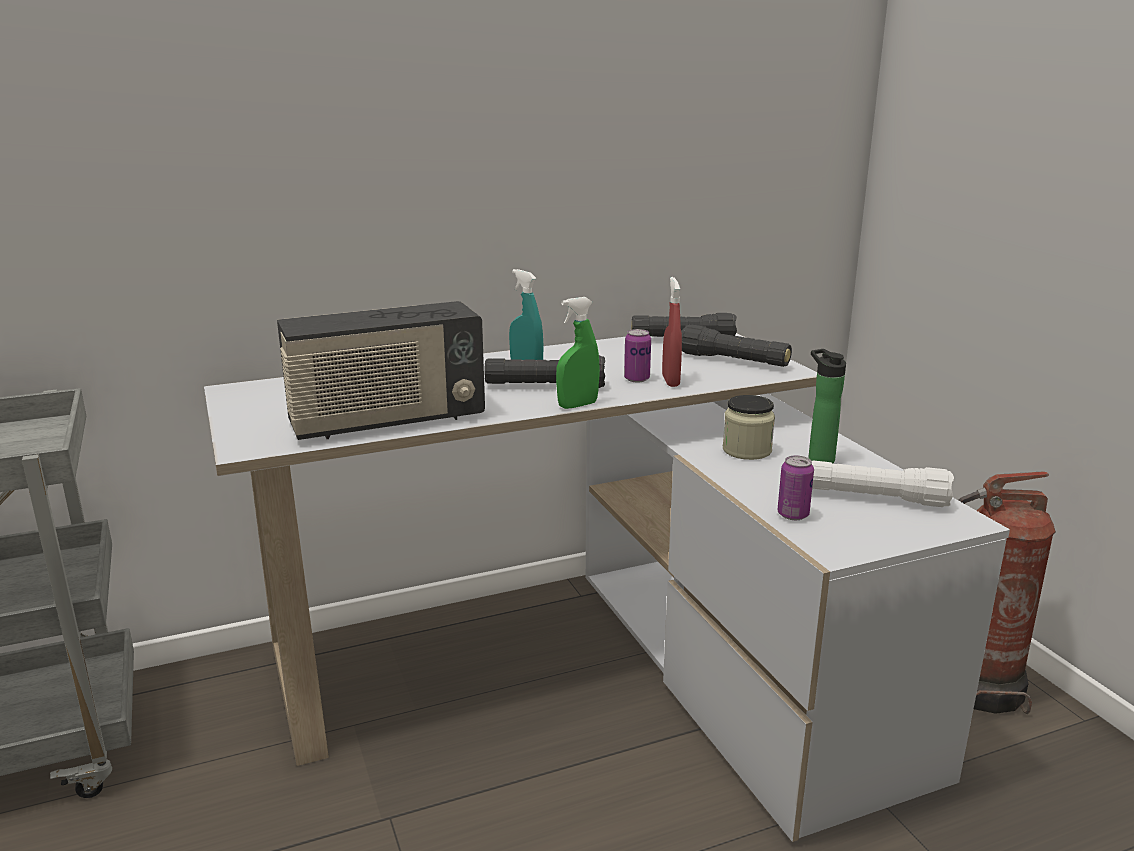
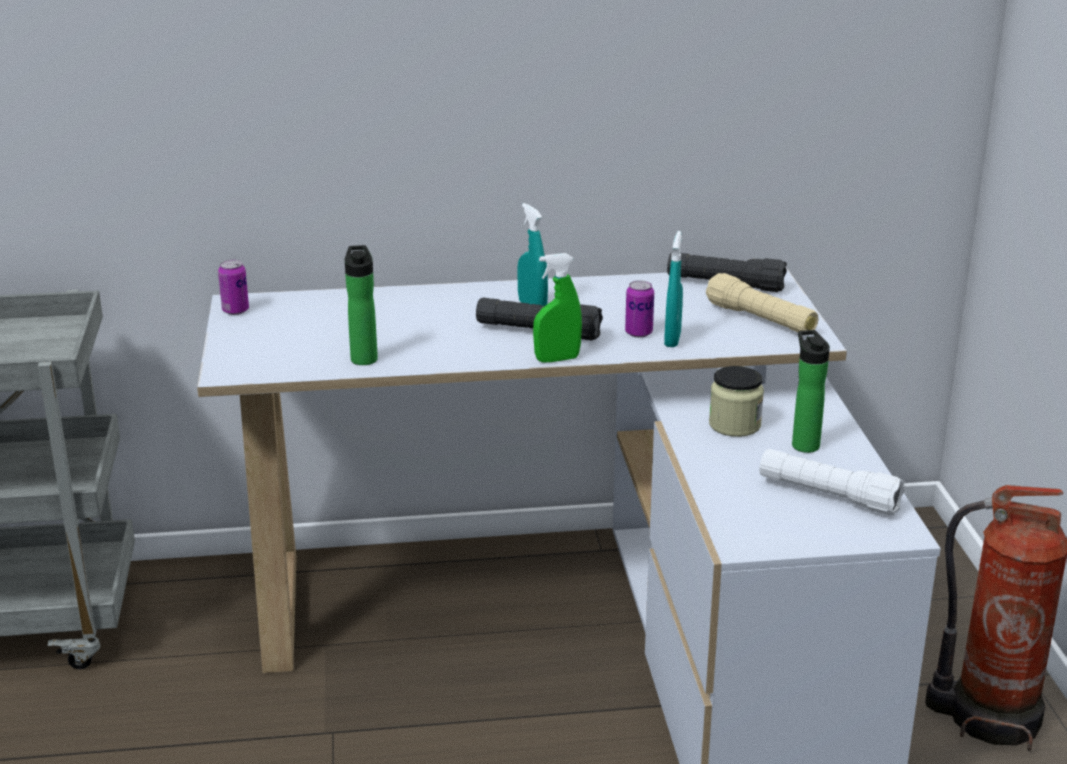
camera: 15 degrees right, 5 degrees up
(386, 422) = (364, 358): radio -> bottle
(670, 381) = (672, 339): red spray bottle -> turquoise spray bottle
(734, 361) = (761, 320): black flashlight -> beige flashlight
(793, 515) = (728, 502): can -> can (235, 310)

